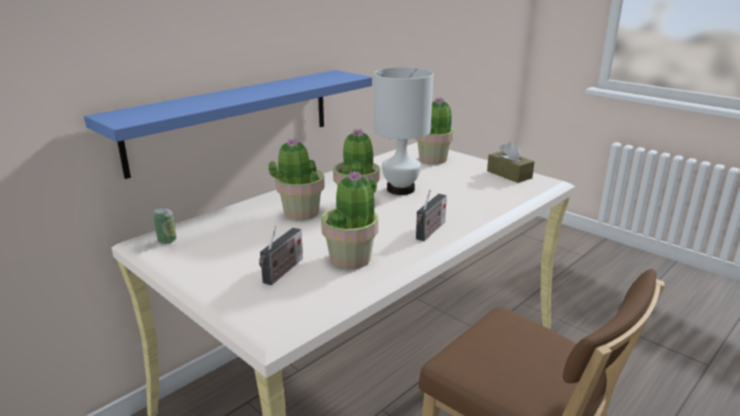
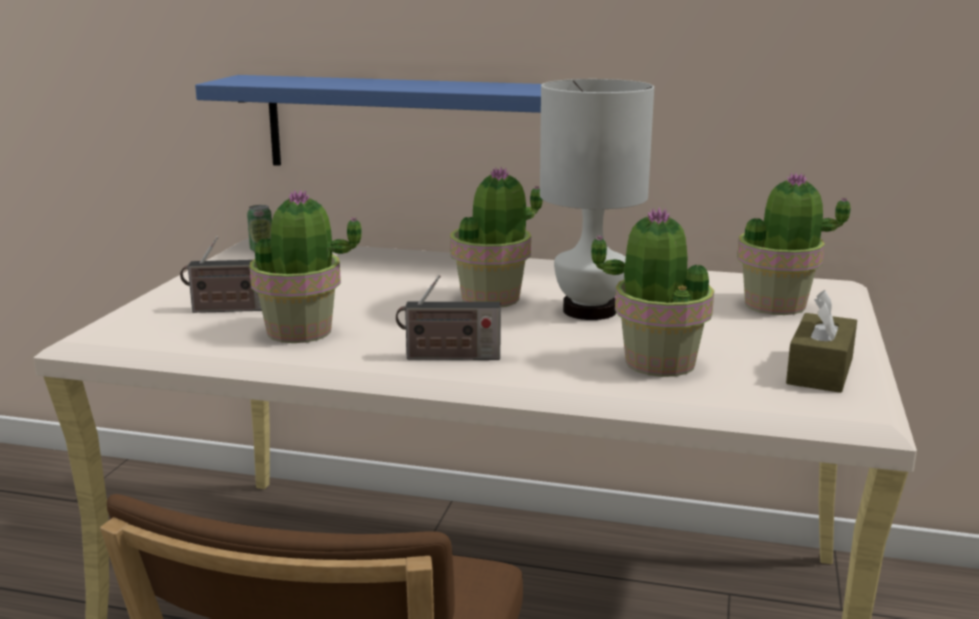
camera: 60 degrees right, 5 degrees down
(300, 213) = (413, 280): potted plant -> potted plant (658, 363)

